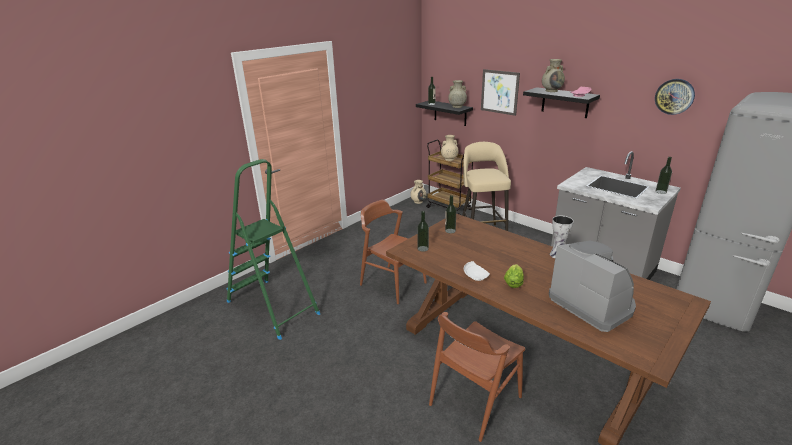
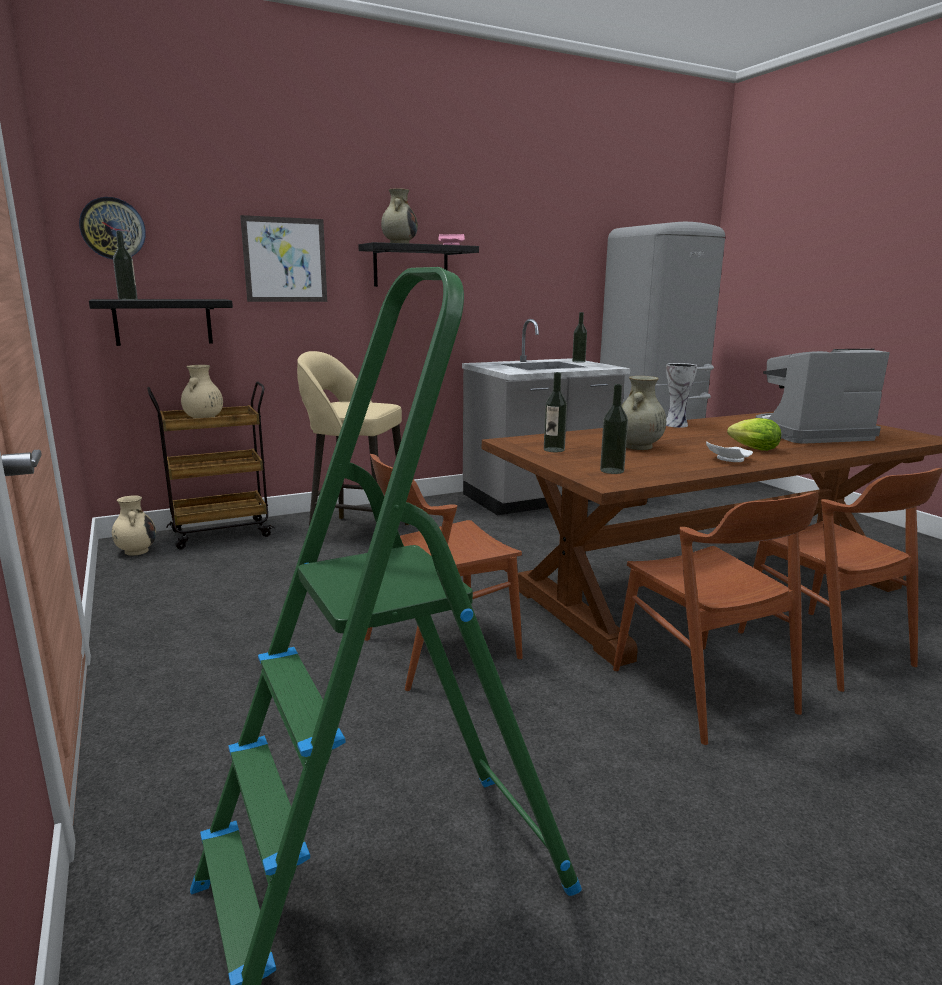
camera: 70 degrees left, 10 degrees down
(402, 356) = (703, 690): none -> brown chair
(457, 106) = (197, 299): beige vase -> beige vase (638, 447)
(674, 96) = (545, 241): wall clock -> wall clock (113, 228)

